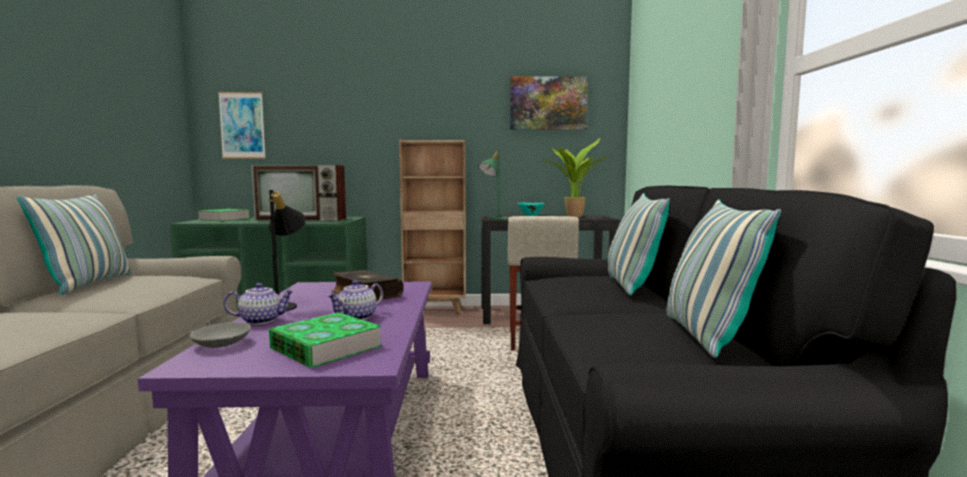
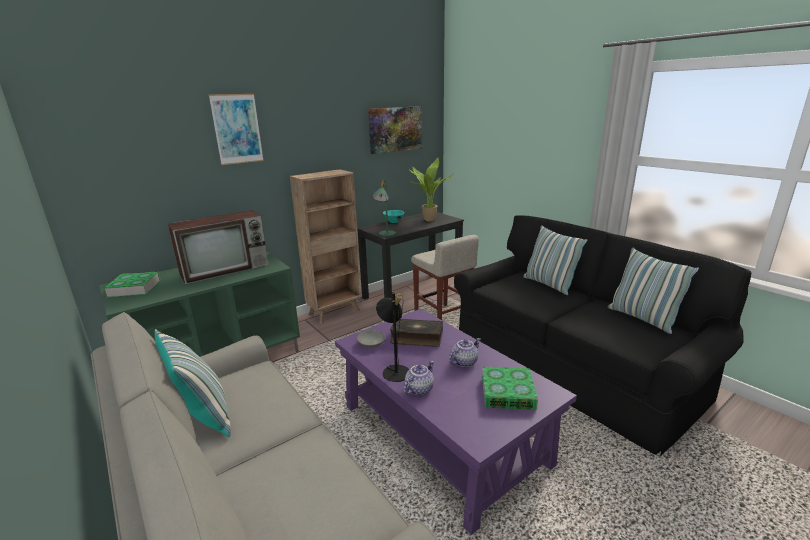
camera: 35 degrees left, 15 degrees up
(221, 344) = (452, 418): grey bowl -> grey bowl (371, 343)
(242, 125) = (112, 179): picture -> picture (237, 129)
(357, 317) = (464, 362): teapot -> teapot turned 135 degrees counterclockwise

